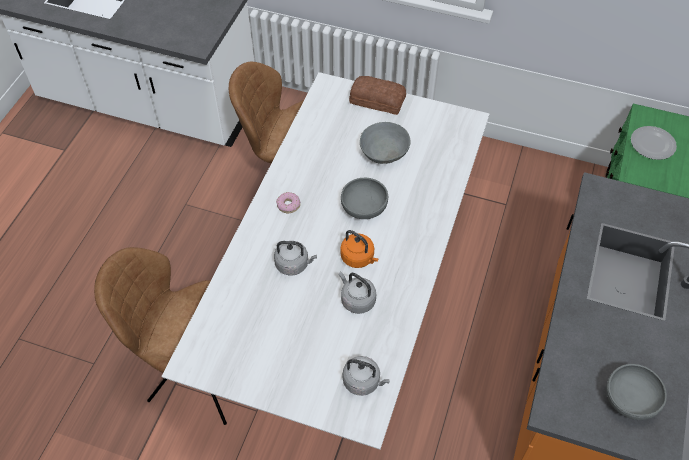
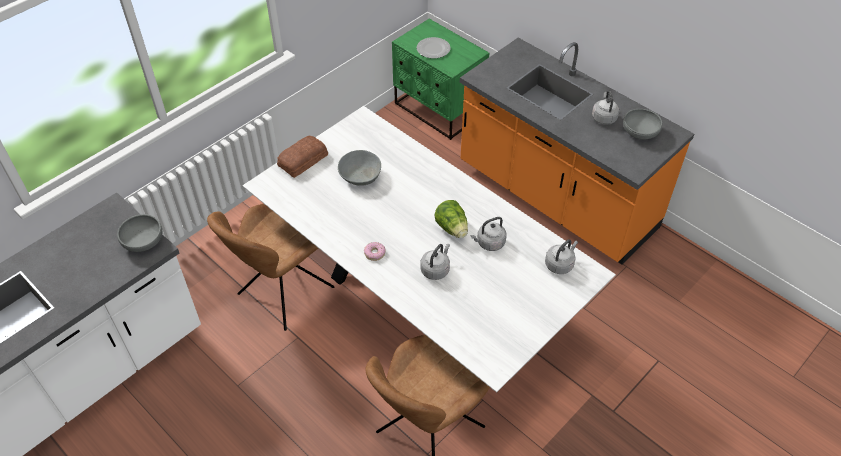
camera: 65 degrees left, 5 degrees down
(358, 258) = (452, 228): orange kettle -> lettuce
(364, 207) = (406, 208): grey bowl -> grey bowl (143, 241)
(628, 346) = (603, 117): none -> grey kettle

